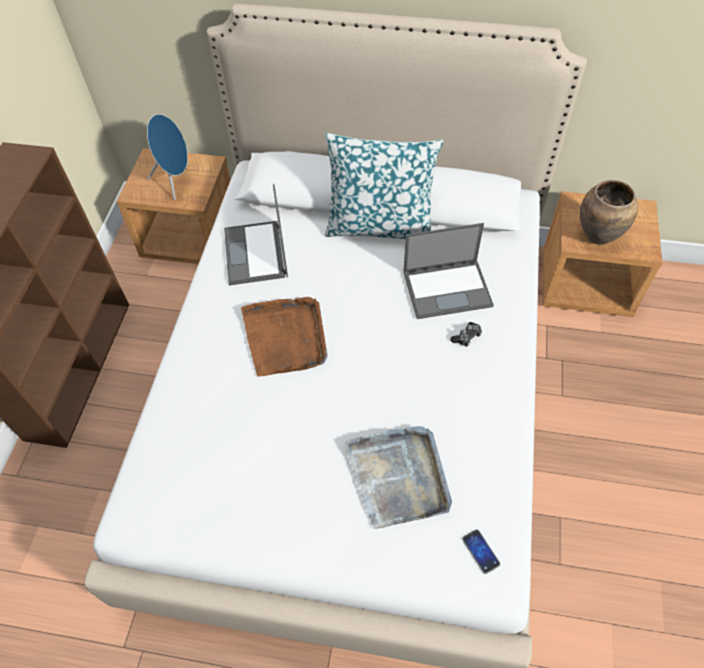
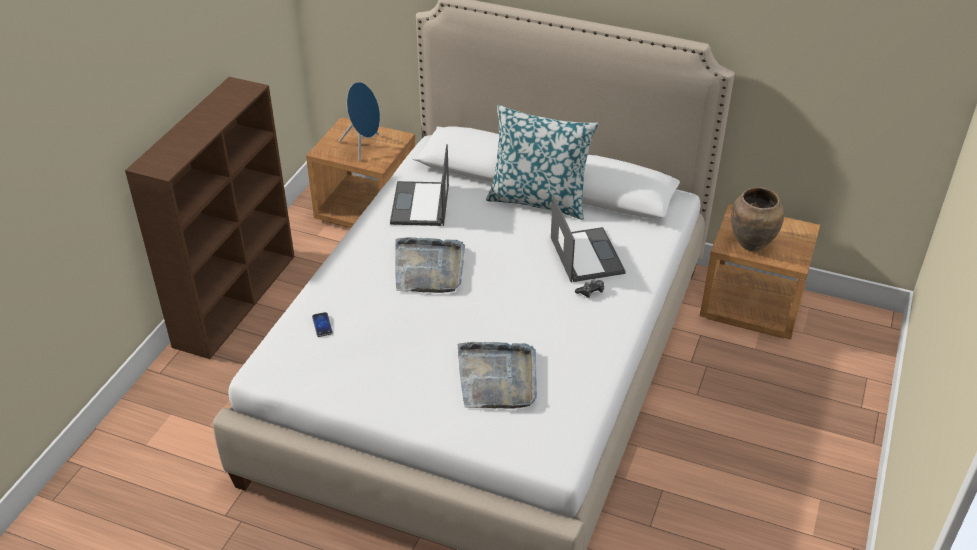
camera: 10 degrees right, 15 degrees down
(285, 337) = (429, 268): brown tray -> grey tray
(448, 288) = (586, 255): laptop -> laptop turned 105 degrees counterclockwise
(480, 551) = (551, 438): phone -> phone (322, 325)

